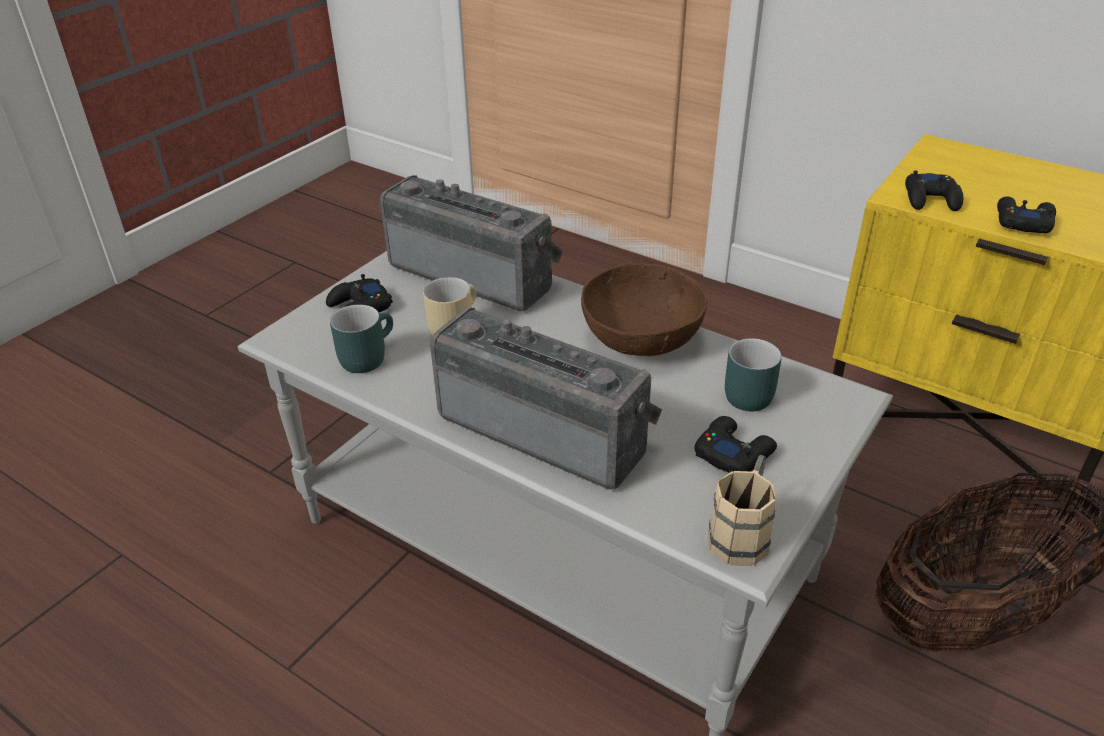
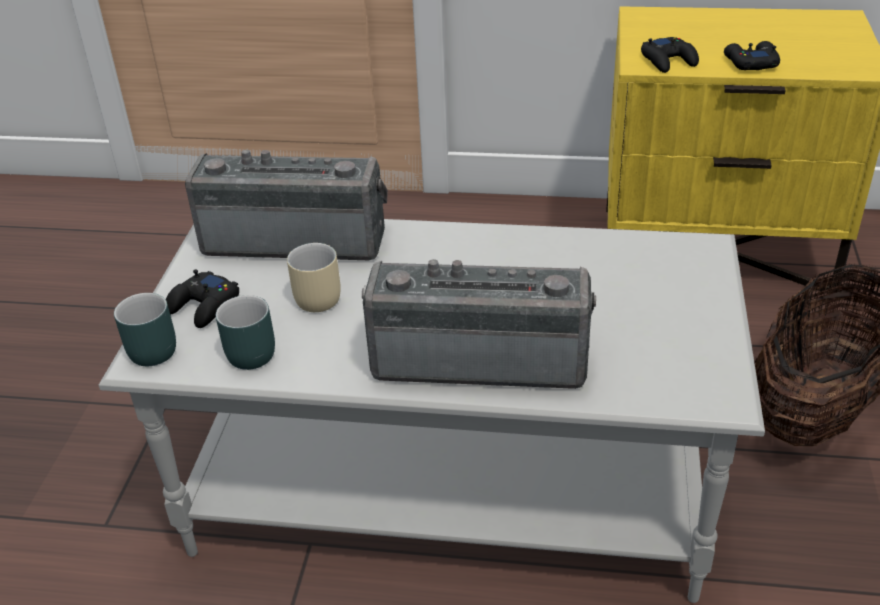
camera: 25 degrees left, 0 degrees up
(641, 337) = (499, 250): brown bowl -> none
(733, 453) = (651, 322): black game controller -> none
(742, 532) = (707, 383): beige mug -> none
(744, 392) = (621, 269): turquoise mug -> turquoise mug (148, 348)

